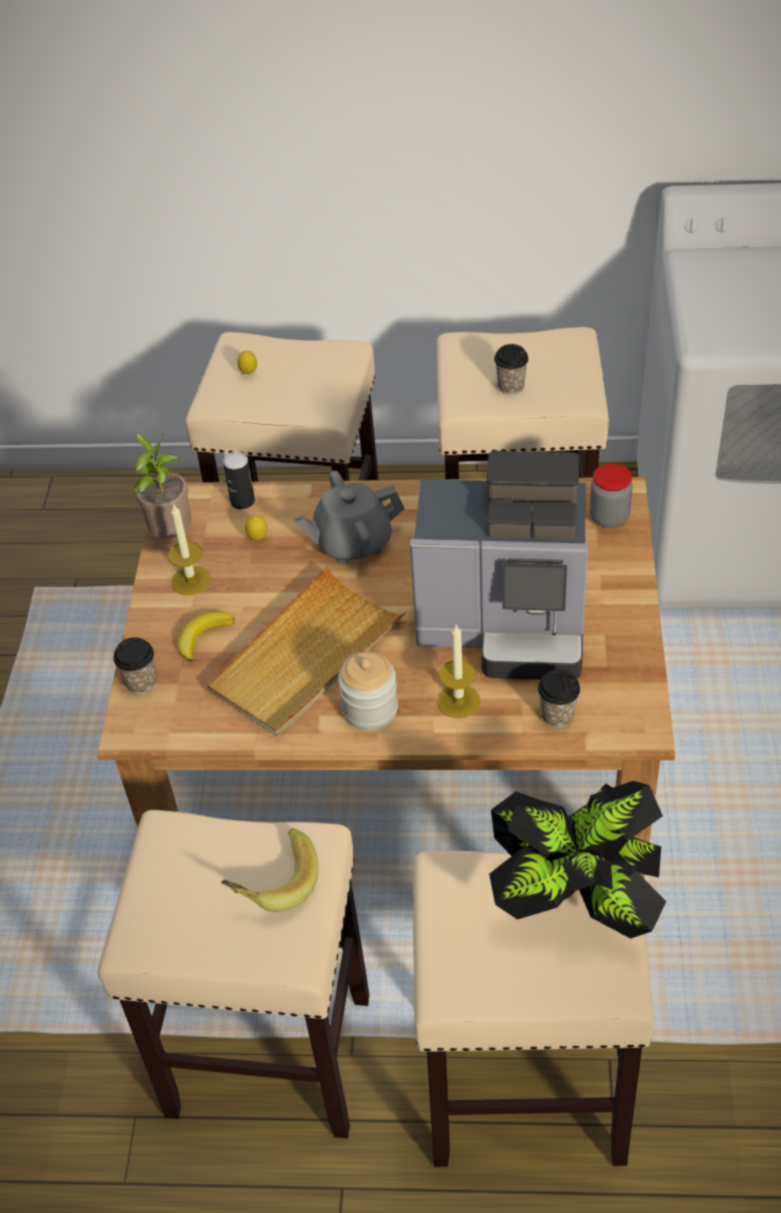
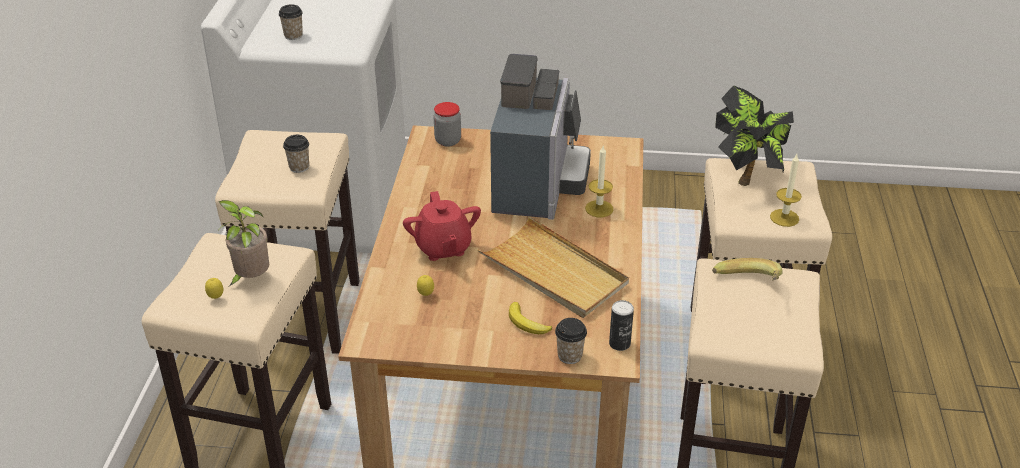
camera: 90 degrees left, 10 degrees down
(171, 534) = (407, 343): potted plant -> potted plant (250, 279)
(191, 580) = (464, 331): candle -> candle (784, 218)
(242, 501) = (379, 303): can -> can (619, 343)
(352, 543) = (443, 248): grey teapot -> red teapot
(370, 709) = (603, 244): jar -> none
(557, 715) = (613, 173): cup -> cup (293, 36)

